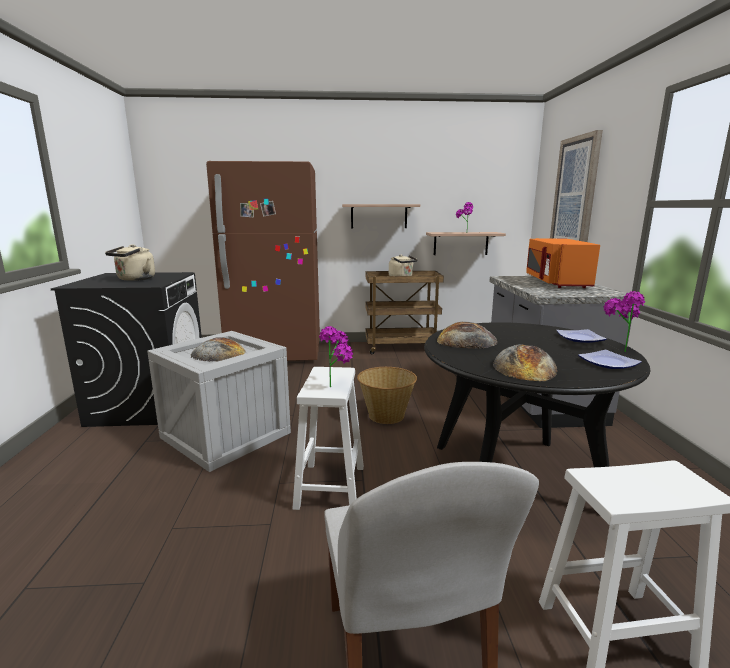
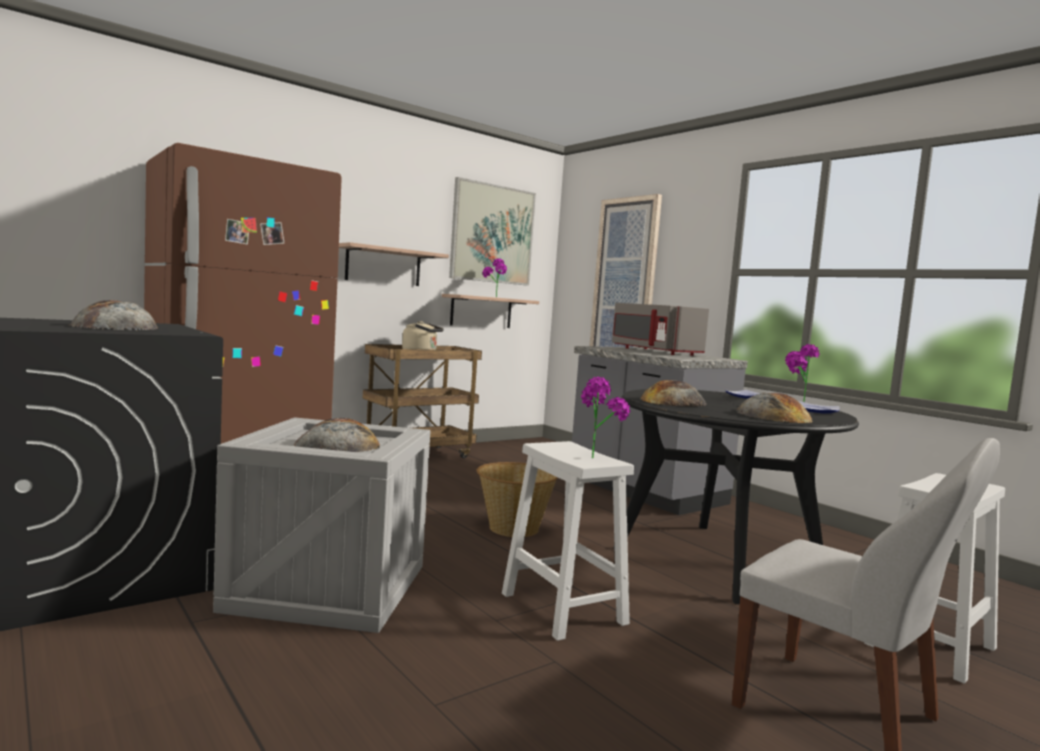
camera: 35 degrees left, 10 degrees down
(134, 279) = (115, 327): beige kettle -> bread
(470, 181) = (492, 234): none -> picture
(555, 282) = (653, 351): orange microwave -> grey microwave

